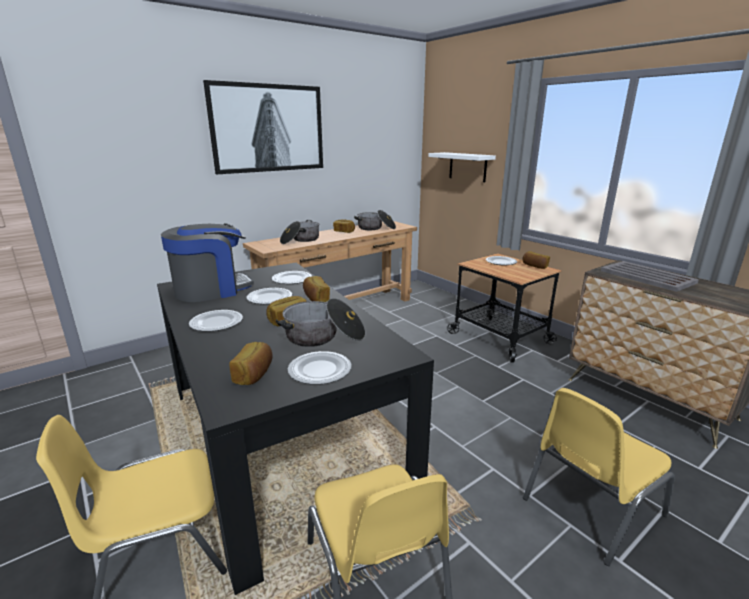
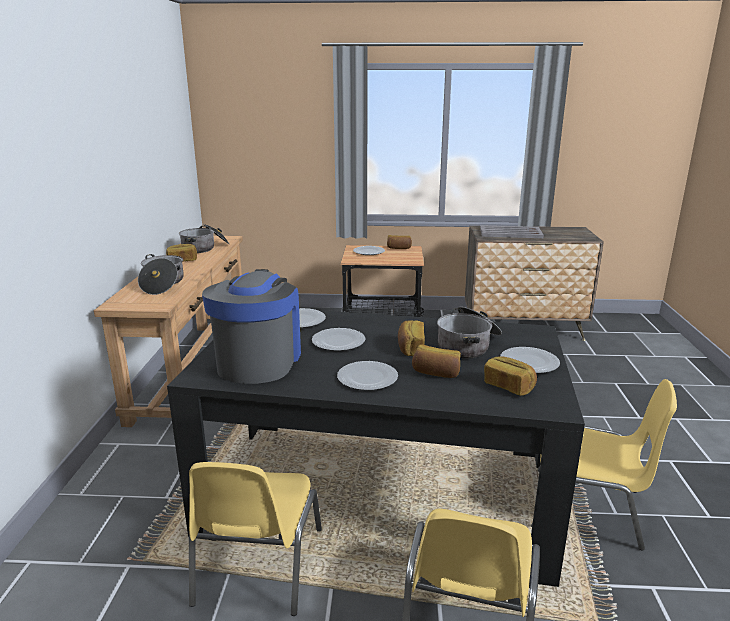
camera: 50 degrees left, 0 degrees up
(269, 128) = (88, 131): picture -> none
(315, 298) = (374, 325): bread -> bread (436, 373)
(467, 167) = (274, 156): white shelf -> none
(589, 506) = (594, 402): yellow chair -> yellow chair (257, 567)

